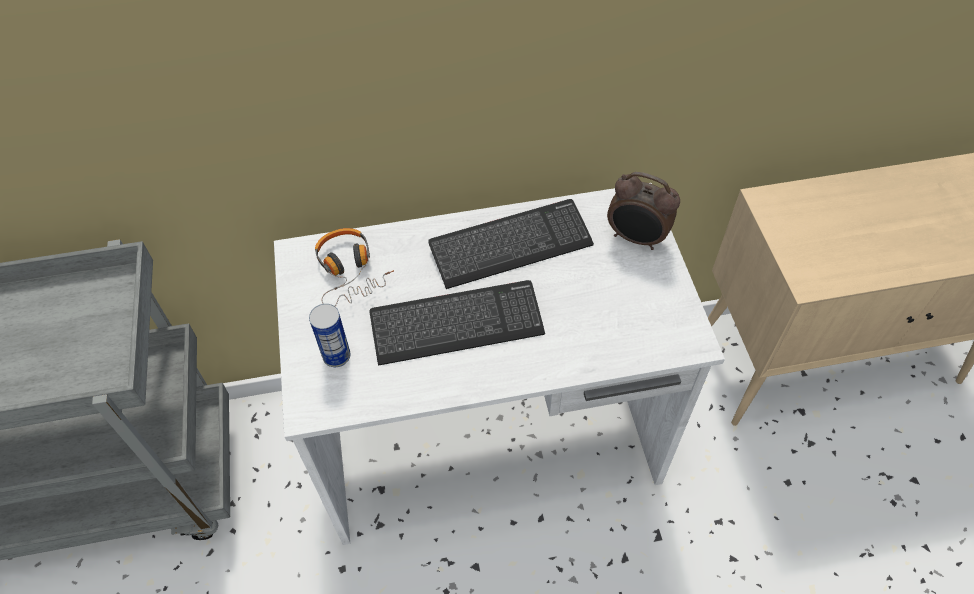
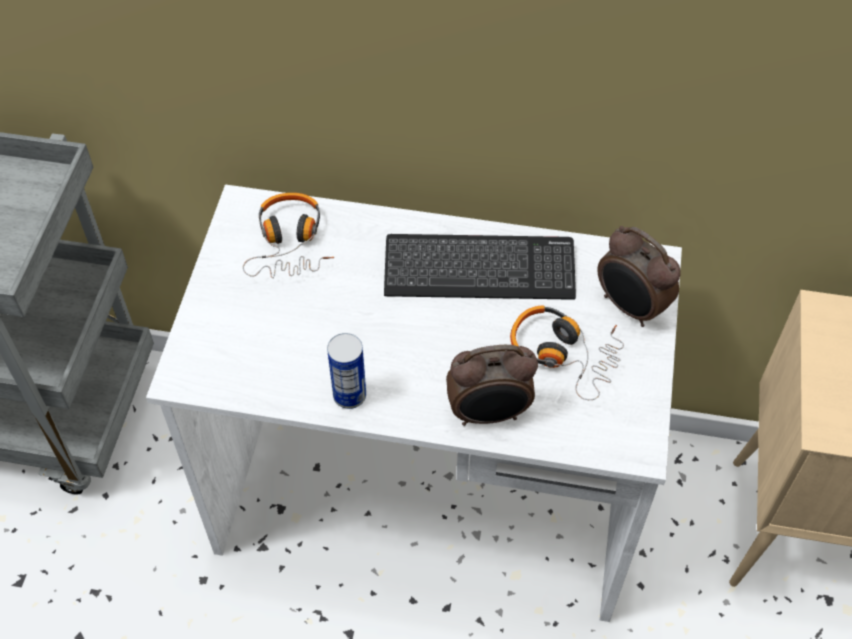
camera: 20 degrees right, 0 degrees up
(336, 356) = (235, 331): can -> can (349, 395)
(456, 324) = (377, 339): keyboard -> none
(571, 354) = (489, 414): none -> alarm clock
(605, 289) = (564, 354): none -> headphones

